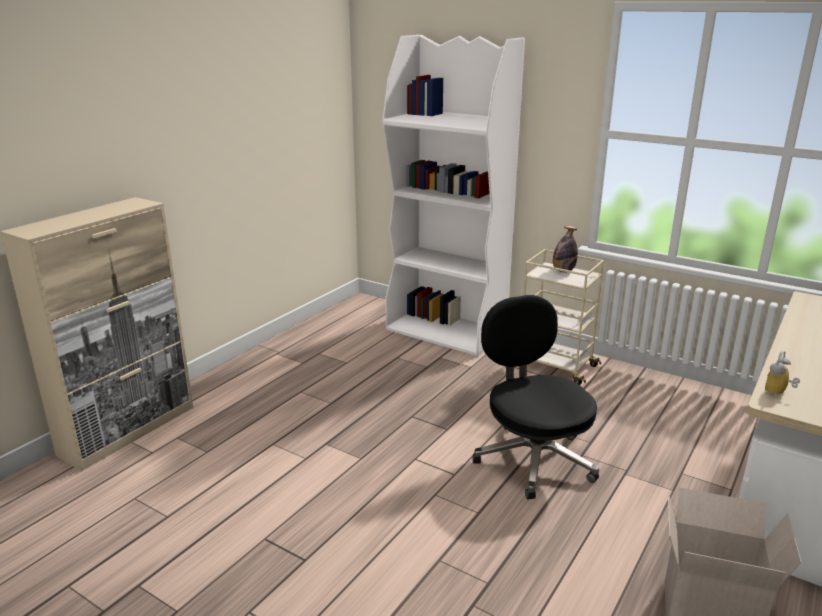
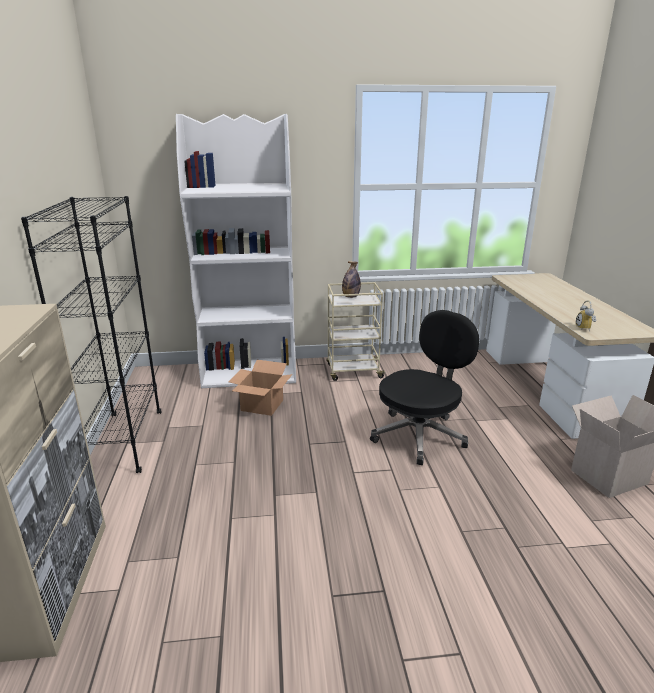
camera: 40 degrees left, 0 degrees up
(276, 352) = (125, 442): none -> black bookcase
(418, 365) = (263, 405): none -> cardboard box
(533, 458) = (420, 435): black office chair -> black office chair turned 105 degrees clockwise

